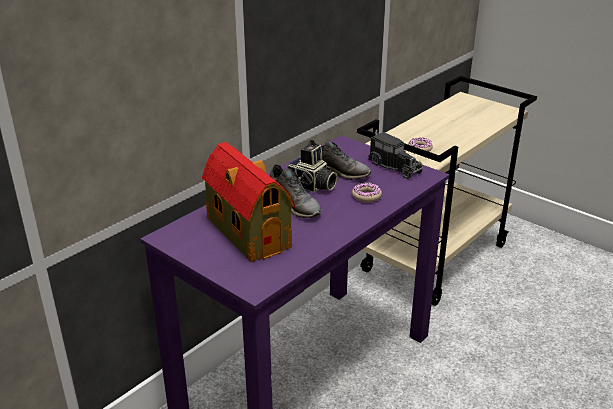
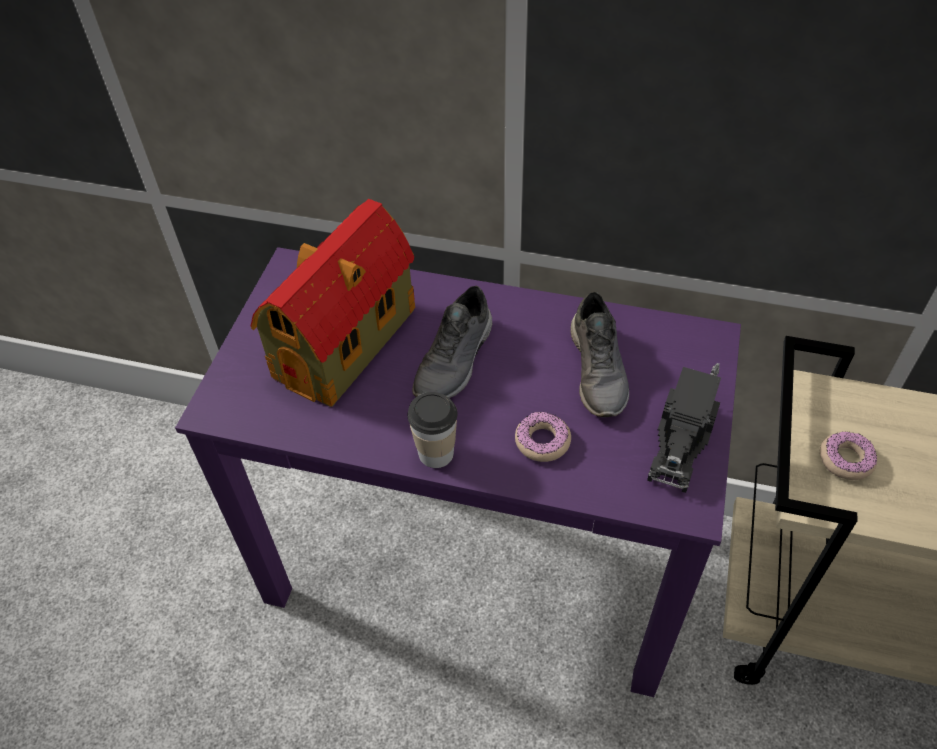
camera: 65 degrees right, 20 degrees up
(311, 186) = (526, 357): camera -> none
(349, 225) = (436, 453): none -> cup

